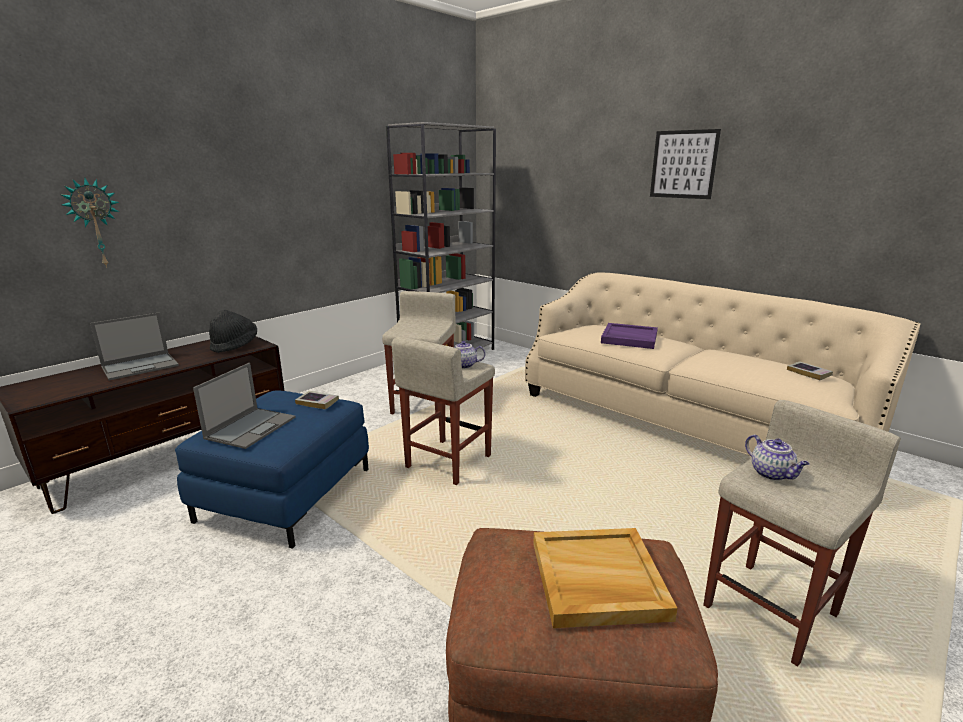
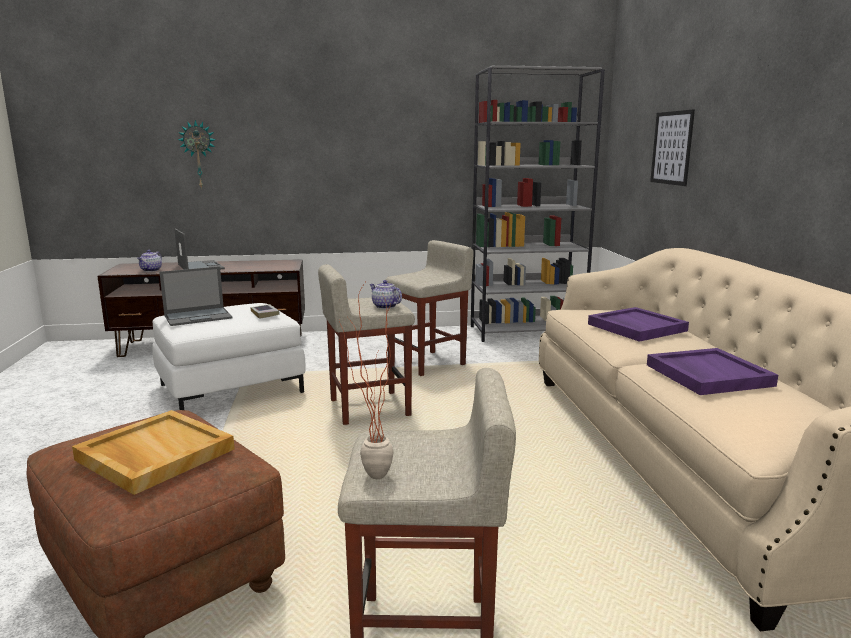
camera: 40 degrees right, 5 degrees down
(141, 366) = (200, 266): laptop -> laptop turned 120 degrees counterclockwise
(235, 345) = (274, 265): black hat -> none
(286, 494) = (231, 389): blue ottoman -> white ottoman
(683, 164) = (779, 96): picture -> picture (672, 148)
(731, 363) = (707, 375): none -> purple tray
(772, 474) = (412, 444): teapot -> teapot (151, 270)
(809, 373) = (805, 412): book -> none
(817, 511) = (368, 479): none -> potted plant

